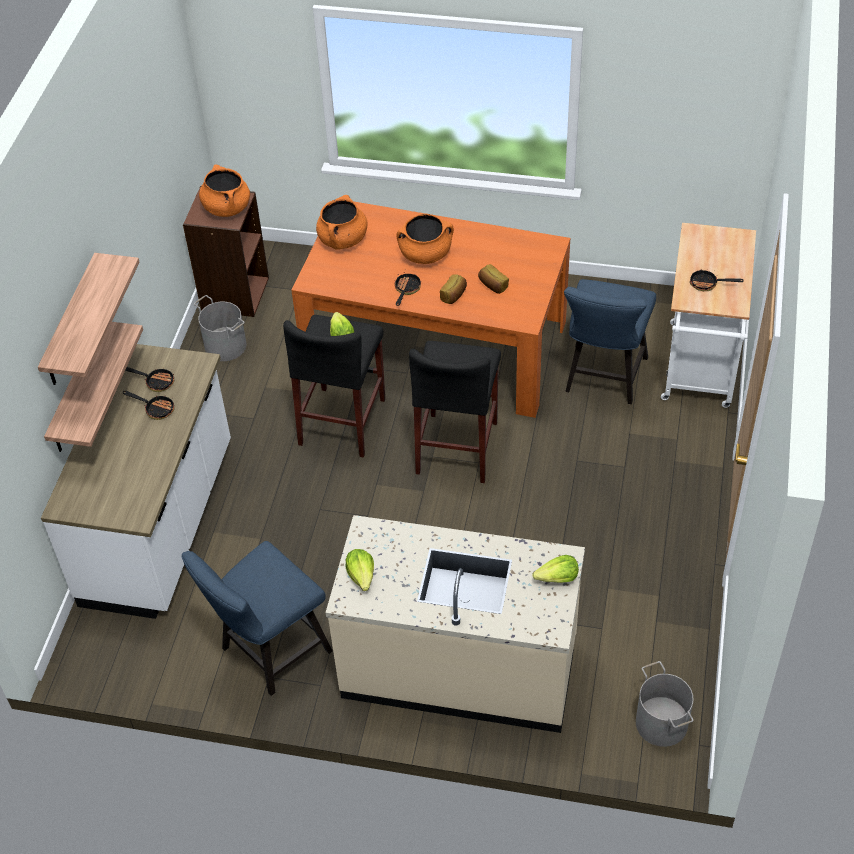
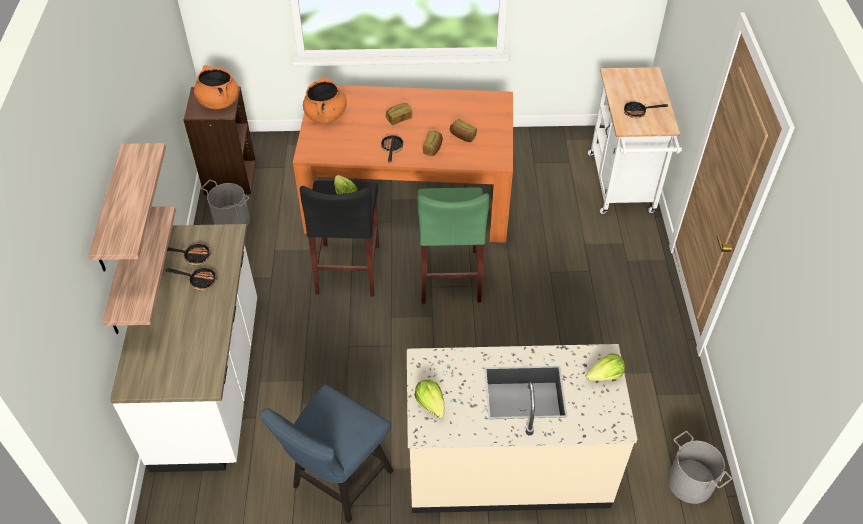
camera: 15 degrees left, 0 degrees up
(425, 254) = (399, 118): orange cooking pot -> bread
(457, 447) = (450, 276): black stool -> green stool
(603, 379) = (550, 204): blue chair -> none

